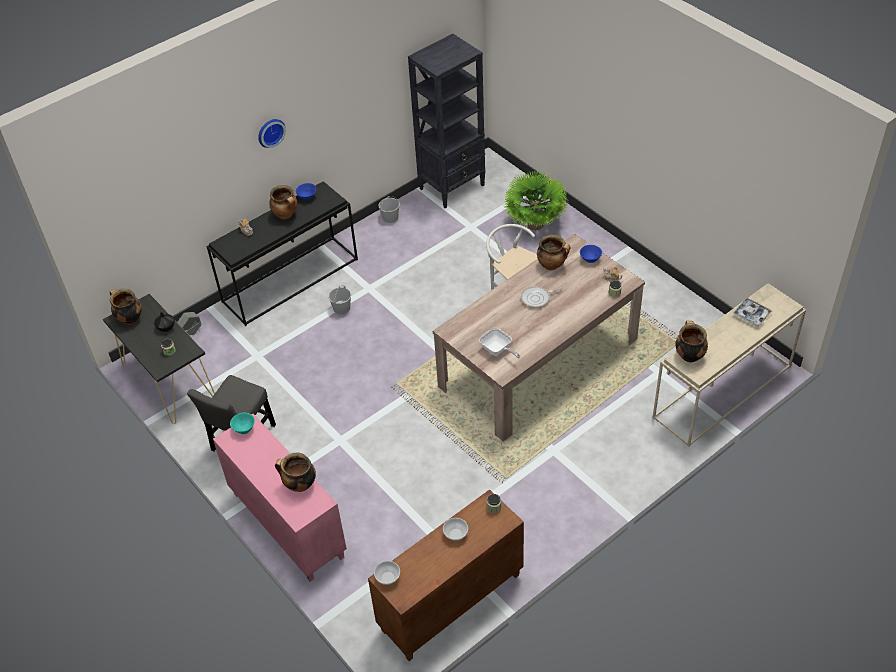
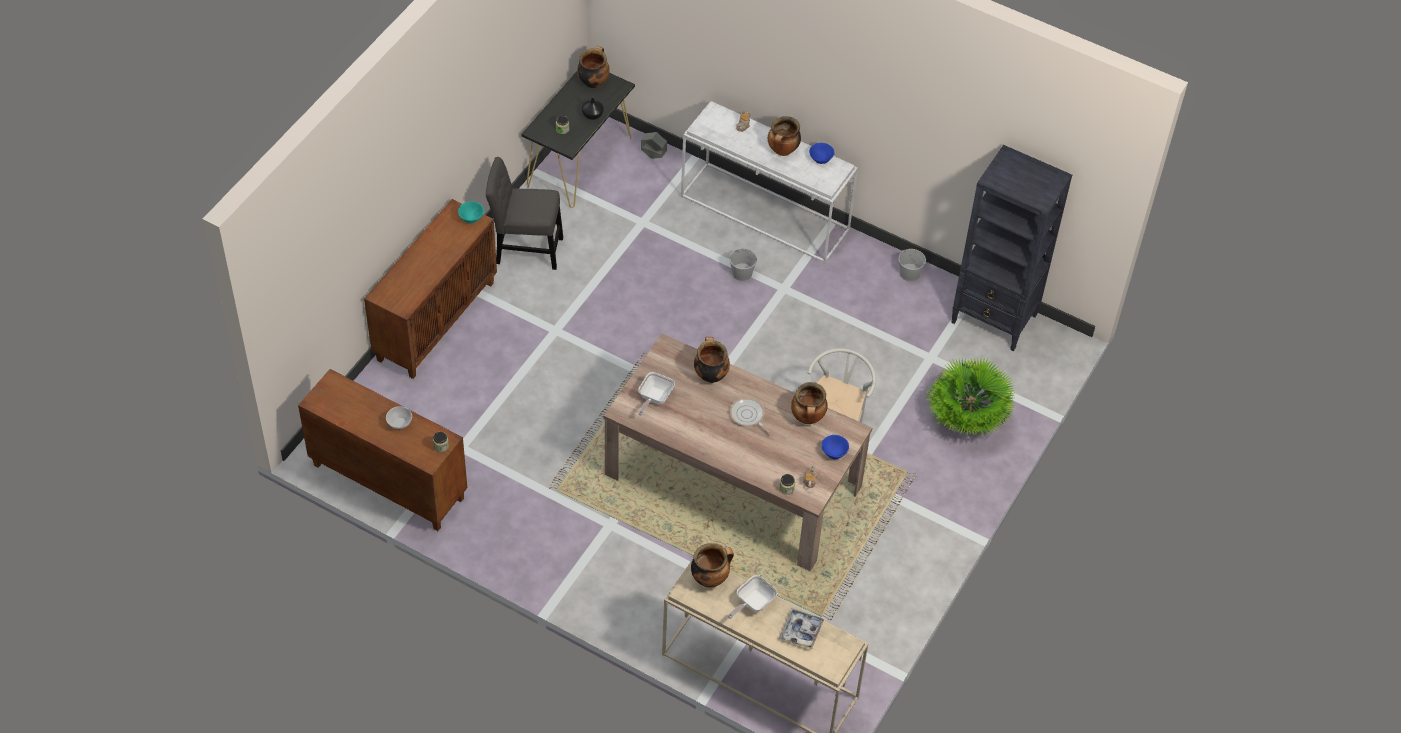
camera: 65 degrees right, 5 degrees up
(270, 132) = (816, 68): wall clock -> none
(286, 525) = (435, 320): pink cabinet -> brown cabinet
(291, 279) = (766, 213): black console table -> white console table
(299, 485) = (418, 283): cooking pot -> cooking pot (710, 375)
(387, 577) = (335, 383): bowl -> none
(719, 336) = (752, 603): none -> frying pan

